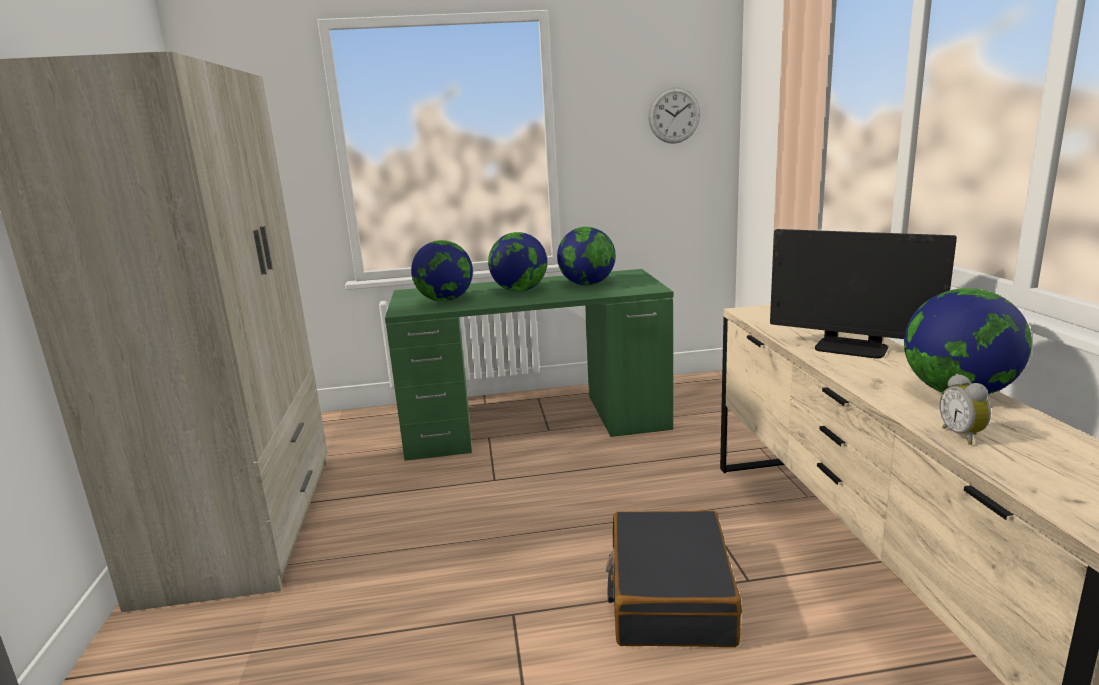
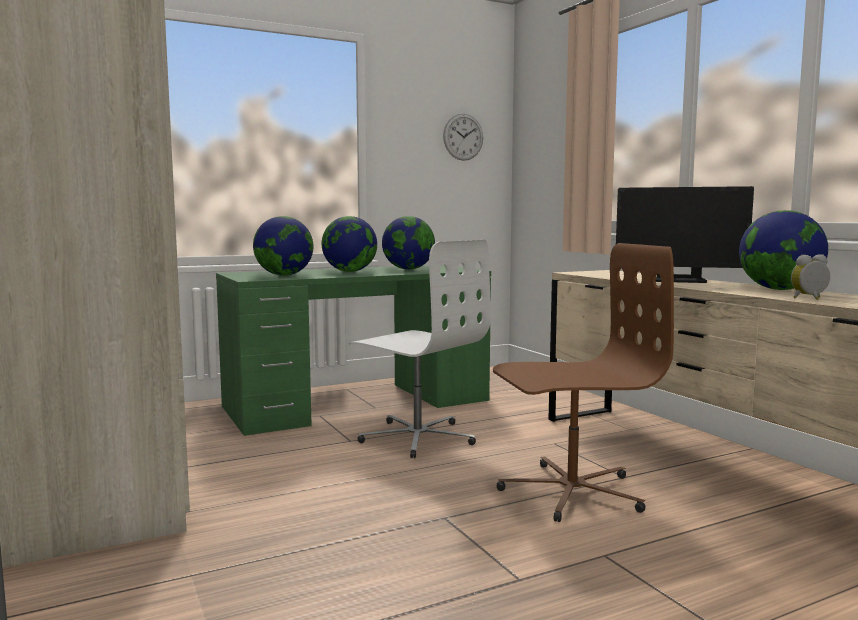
camera: 20 degrees left, 10 degrees down
(562, 482) = (417, 437): none -> white office chair
(669, 595) = (570, 491): black suitcase -> brown office chair
(963, 435) = (810, 298): alarm clock -> alarm clock turned 105 degrees clockwise

